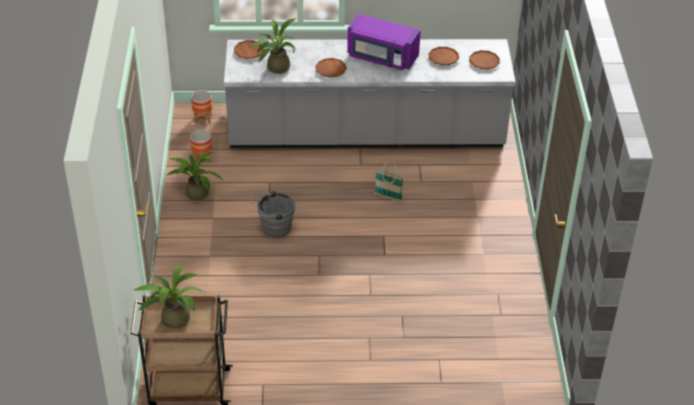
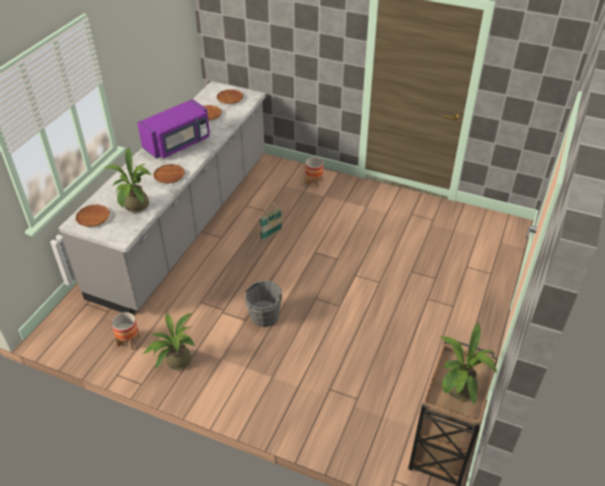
camera: 65 degrees left, 0 degrees up
(203, 118) = (70, 323): planter -> planter (314, 182)

